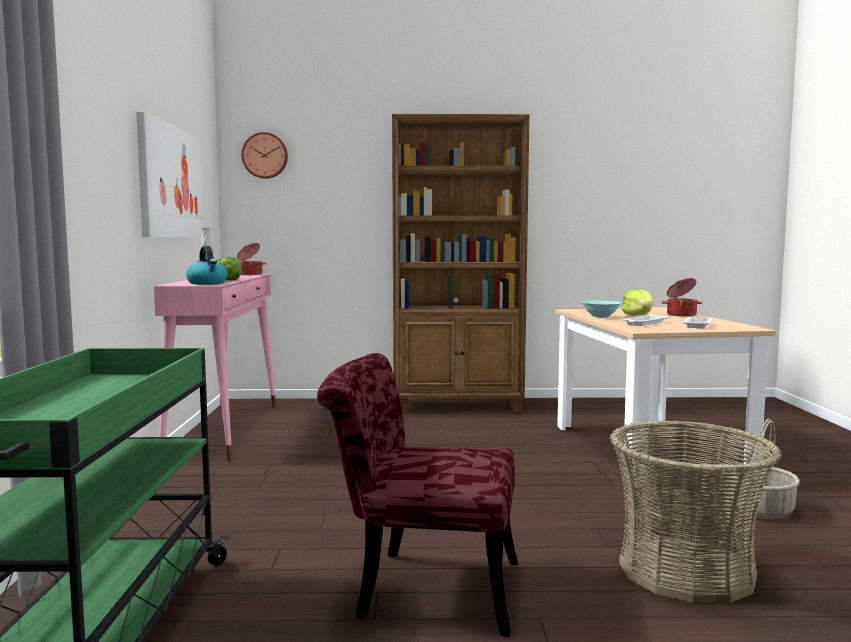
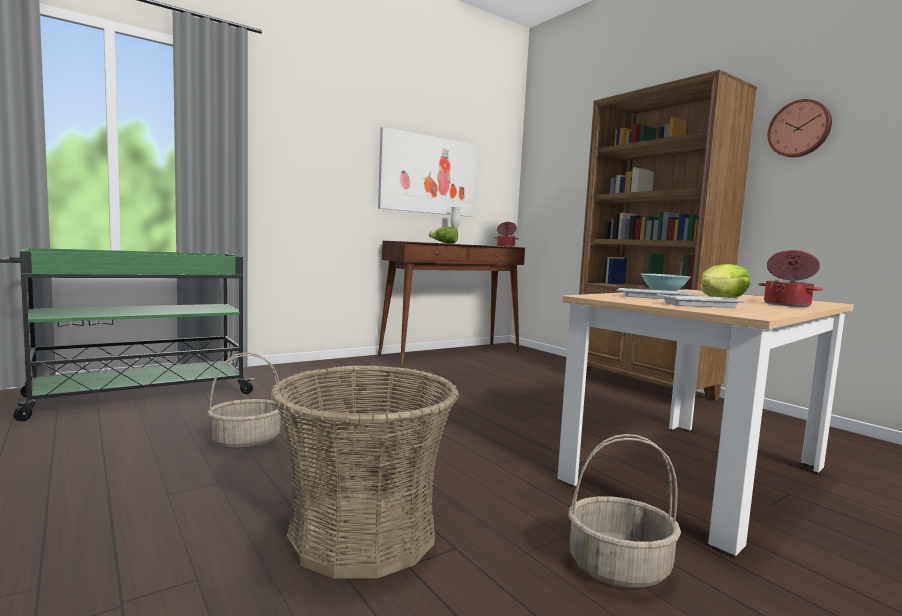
camera: 55 degrees right, 0 degrees up
(207, 283) = (416, 241): kettle -> none
(225, 430) = (452, 353): pink console table -> brown console table
(265, 155) = (546, 156): wall clock -> wall clock (799, 129)
(421, 588) = (246, 441): red chair -> basket

